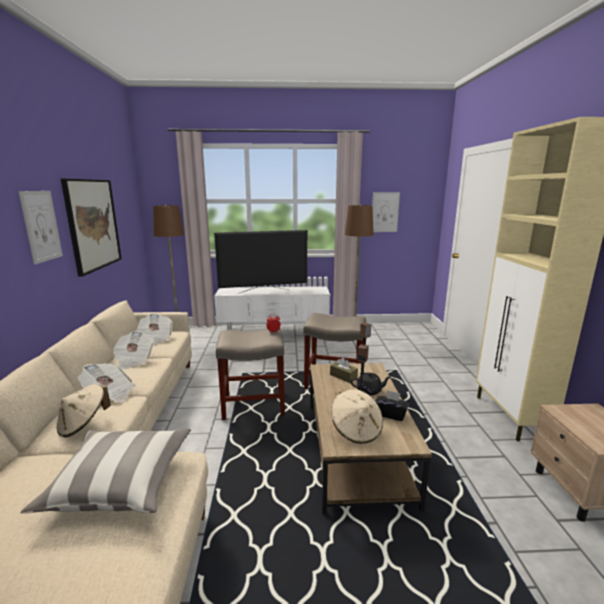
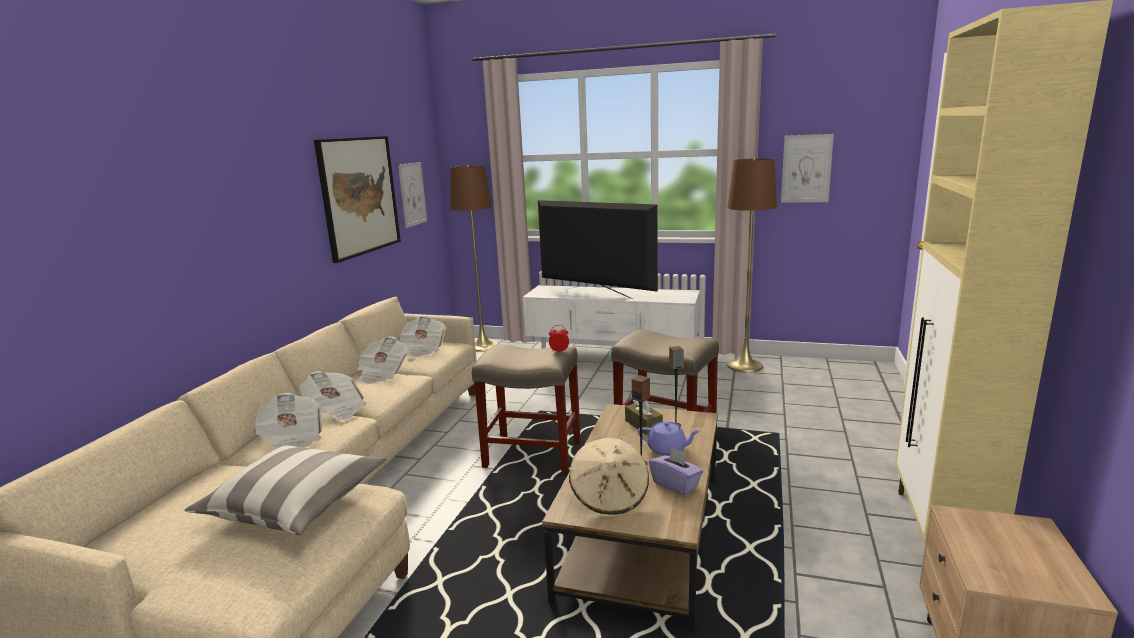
camera: 20 degrees right, 0 degrees up
(41, 226) = (284, 200): picture -> picture (412, 194)
(83, 424) = (292, 440): beige hat -> newspaper
(264, 292) = (596, 294): television -> television turned 150 degrees counterclockwise
(369, 391) = (667, 449): black teapot -> purple teapot
(391, 414) = (676, 484): black tissue box -> purple tissue box

